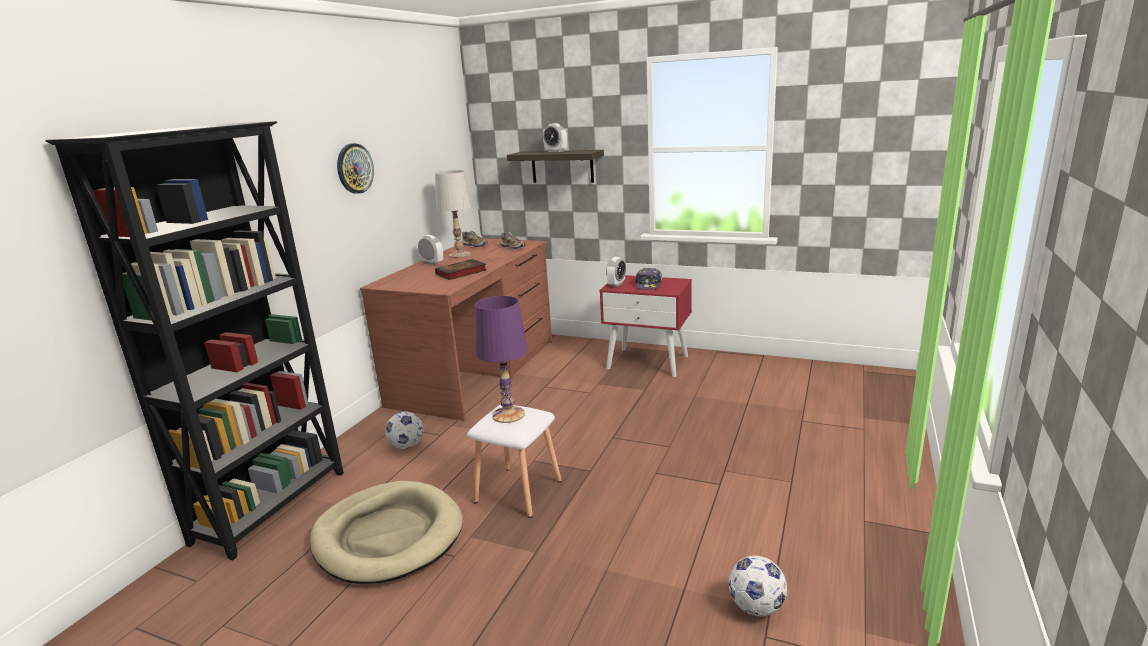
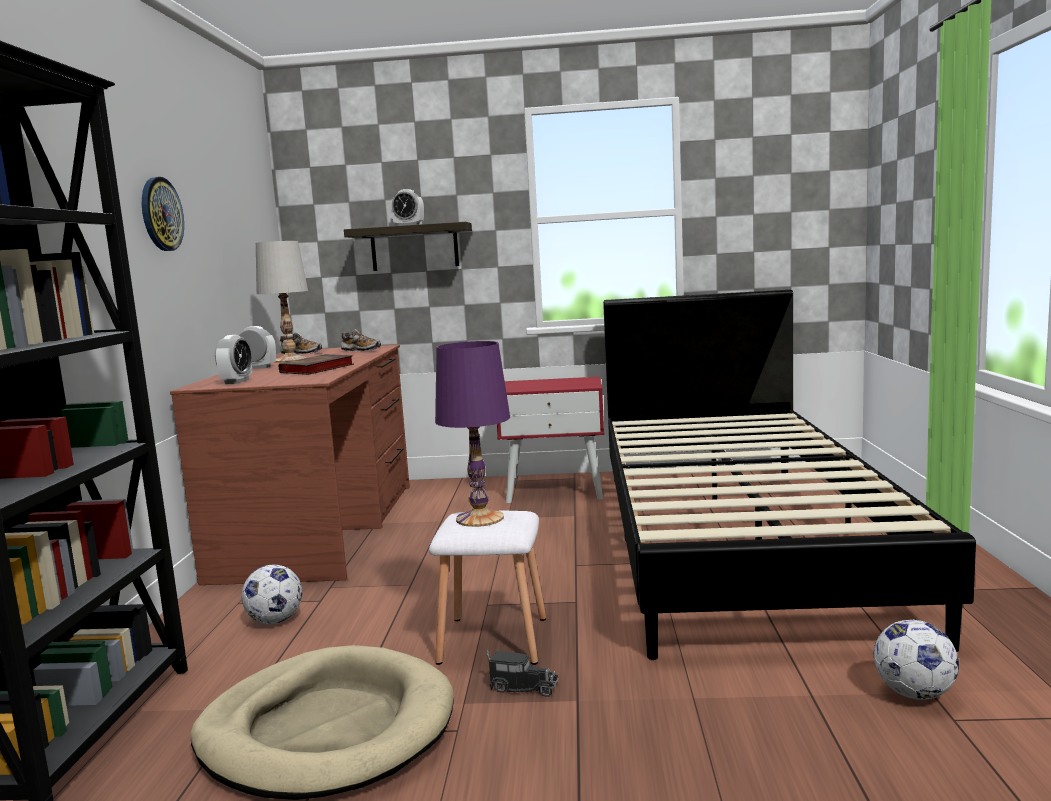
camera: 20 degrees left, 10 degrees down
(509, 533) = (520, 687): none -> toy truck
(616, 284) = (511, 387): alarm clock -> alarm clock (237, 381)
(648, 285) = (553, 384): cap -> none
(743, 436) = (736, 539): none -> black bed

